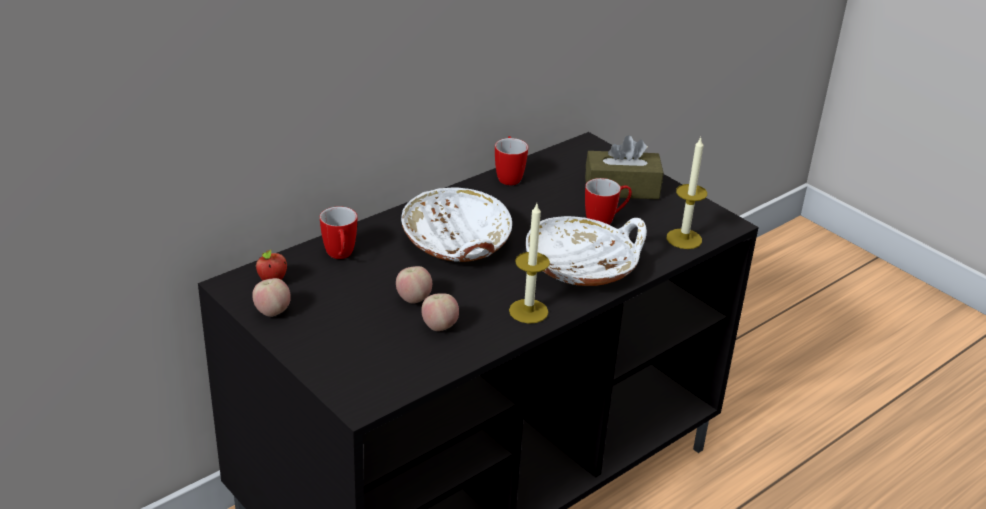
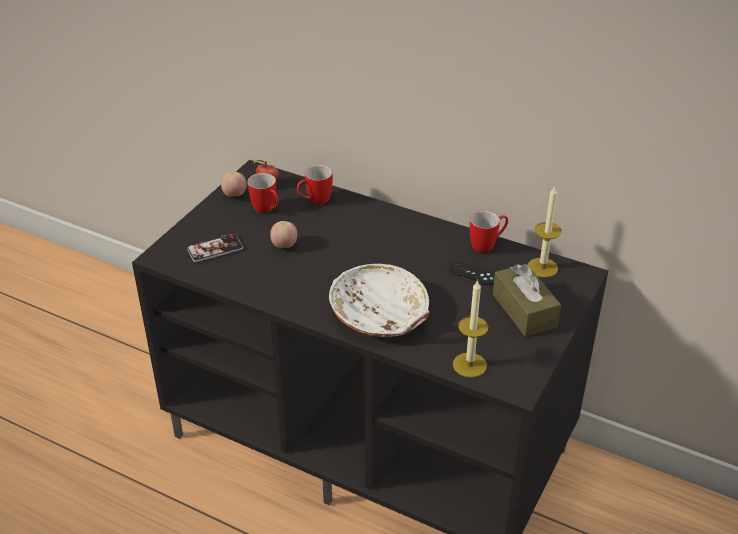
camera: 70 degrees right, 5 degrees up
(380, 353) = (215, 249): none -> phone
(439, 327) = (259, 266): apple -> none
(457, 243) = (369, 245): white bowl -> none
(528, 311) = (303, 302): candle -> candle (542, 267)
(548, 197) = (473, 273): none -> black game controller
(605, 221) = (462, 313): mug -> mug (267, 210)

